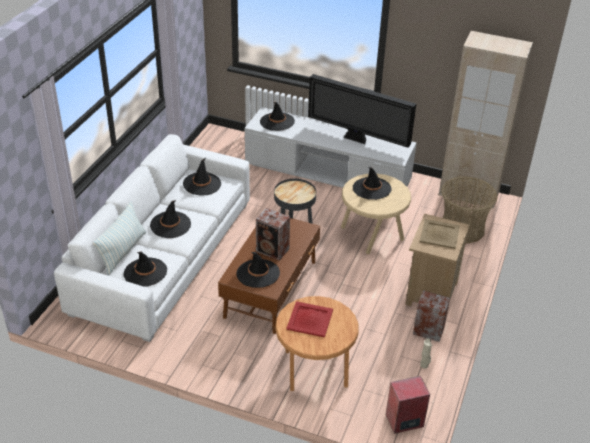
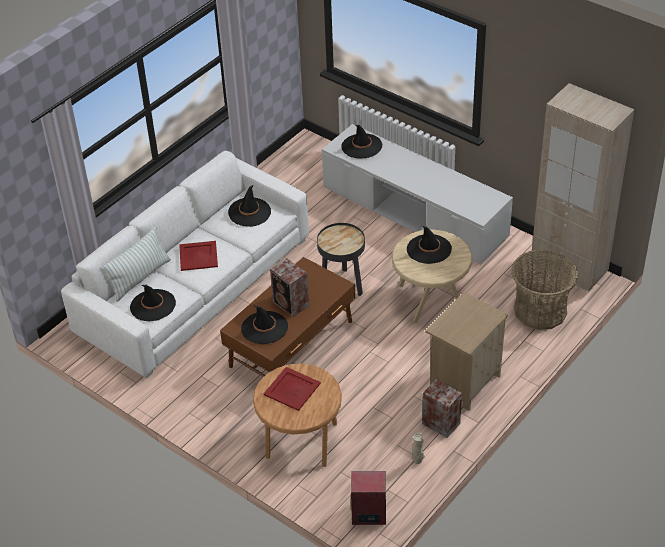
camera: 20 degrees right, 5 degrees up
(170, 225) = (198, 256): black hat -> red tray
(357, 139) = (444, 183): television -> none
(440, 234) = (468, 320): beige tray -> none

